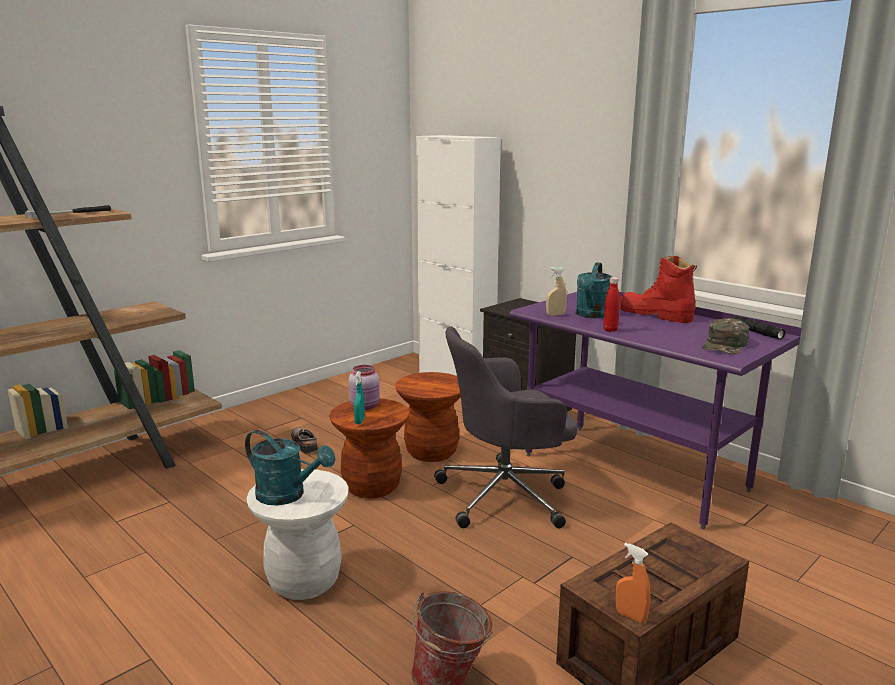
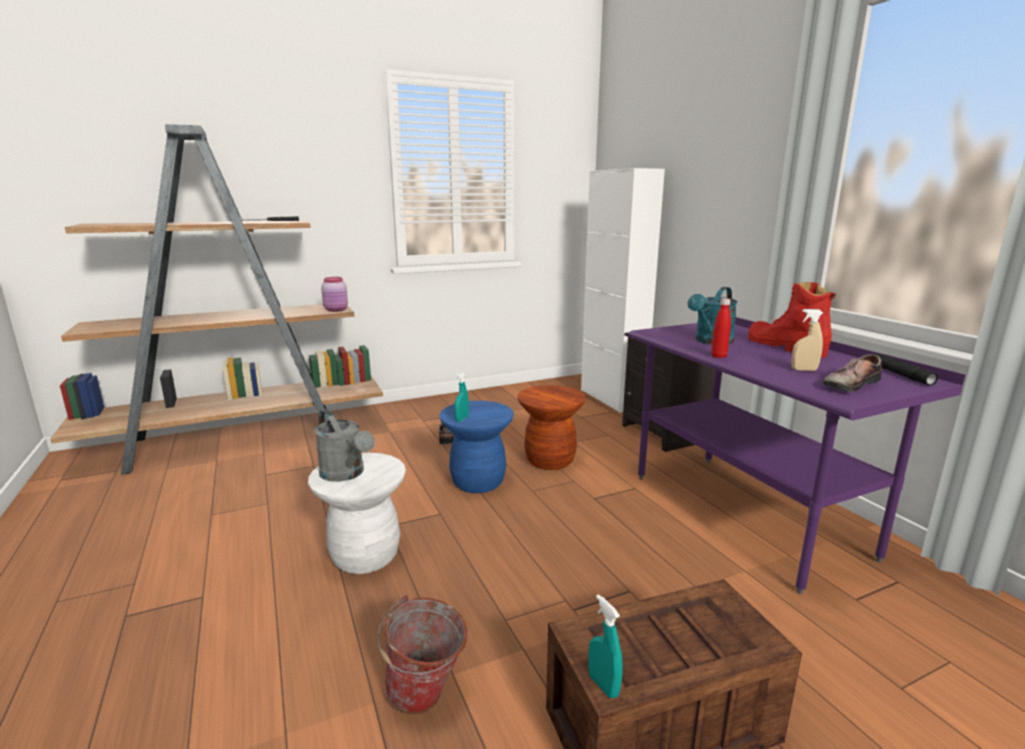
camera: 20 degrees right, 0 degrees up
(288, 495) = (346, 474): turquoise watering can -> grey watering can
(365, 406) = (477, 407): pink jar -> pink jar (336, 310)
(372, 486) = (478, 482): brown stool -> blue stool
(506, 495) = (596, 513): grey office chair -> none
(555, 315) = (671, 338): beige spray bottle -> beige spray bottle (804, 370)
(630, 616) = (603, 685): orange spray bottle -> turquoise spray bottle
(725, 345) = (849, 384): green cap -> shoe

